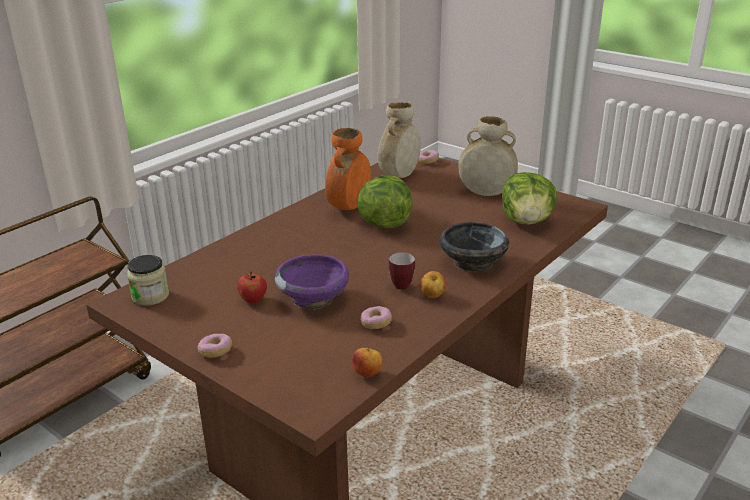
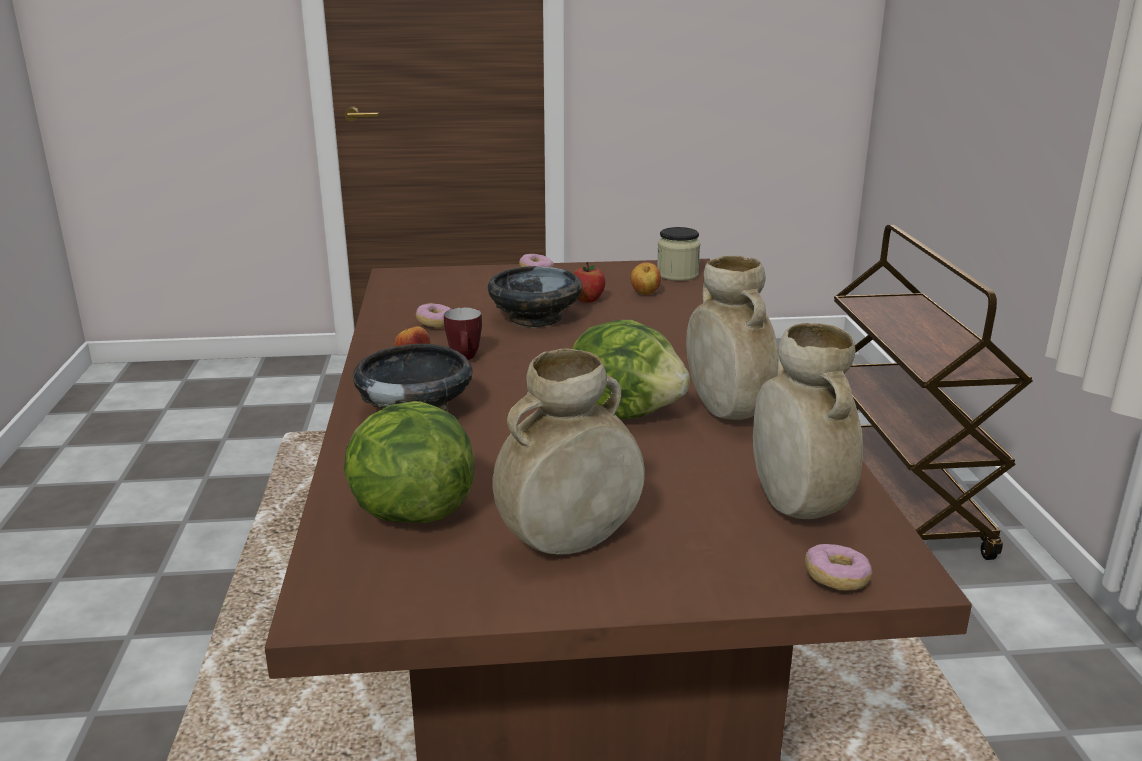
camera: 135 degrees right, 5 degrees down
(313, 298) = (534, 319): purple bowl -> black bowl
(348, 207) = (727, 413): orange vase -> beige vase
(368, 374) = (386, 298): apple -> apple (645, 294)

